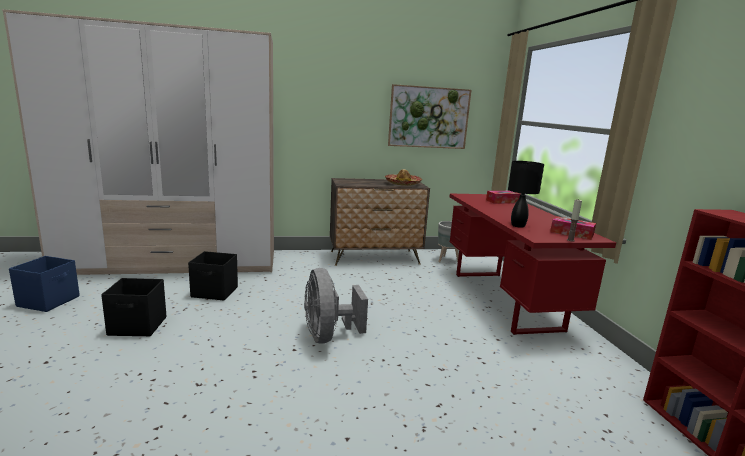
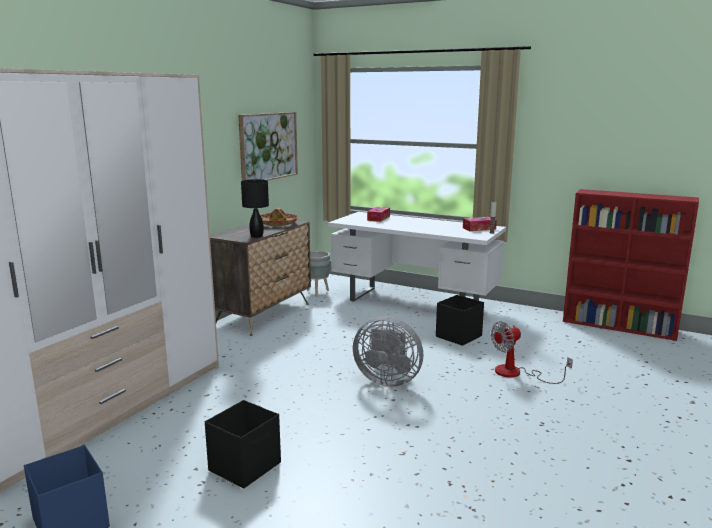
camera: 50 degrees left, 0 degrees up
(215, 292) = (221, 408): black storage box -> black storage box (459, 336)
(438, 404) = (517, 373): none -> fan
(505, 300) = (414, 303): red desk -> white desk
(517, 225) = (446, 233): black table lamp -> black table lamp (256, 236)

